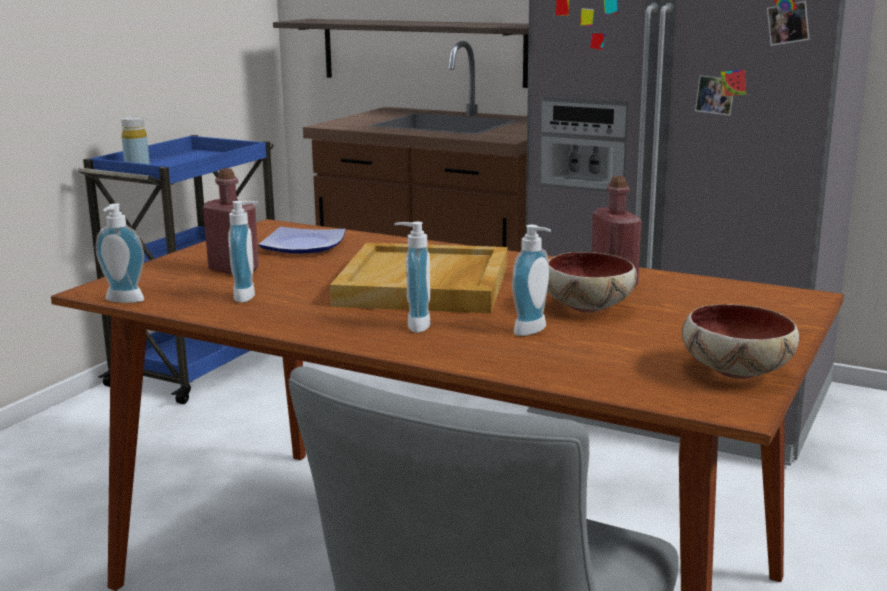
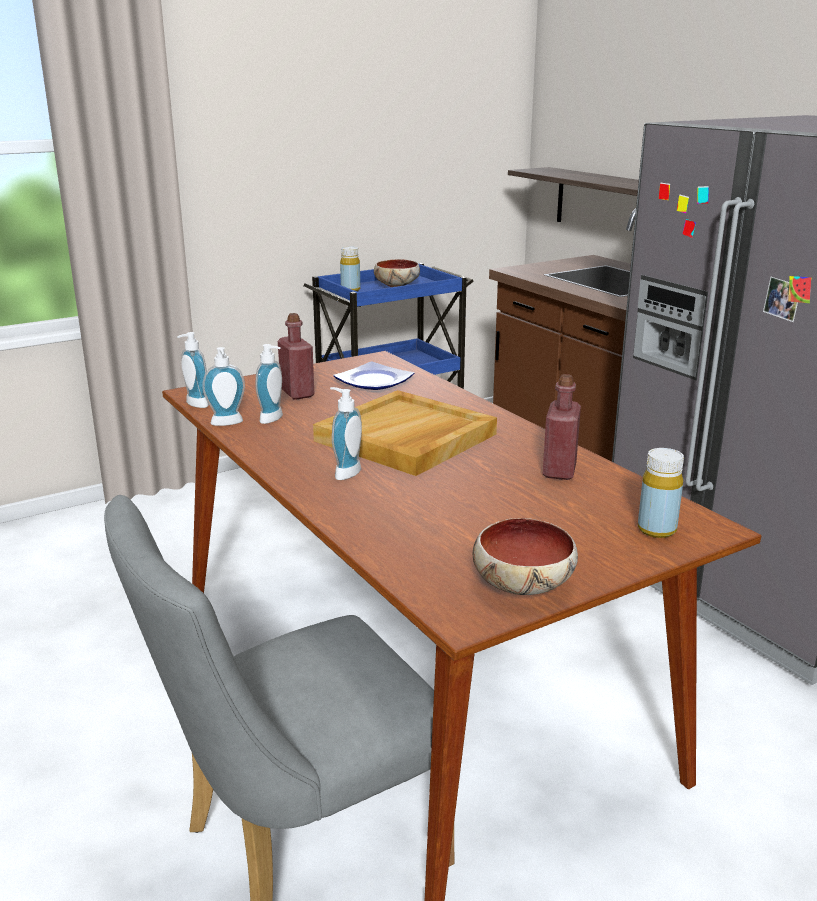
camera: 30 degrees right, 5 degrees up
(534, 331) = (422, 501): soap dispenser -> soap dispenser (227, 424)
(586, 307) = (498, 489): bowl -> bowl (396, 286)
(766, 307) = (656, 530): none -> yellow bottle

